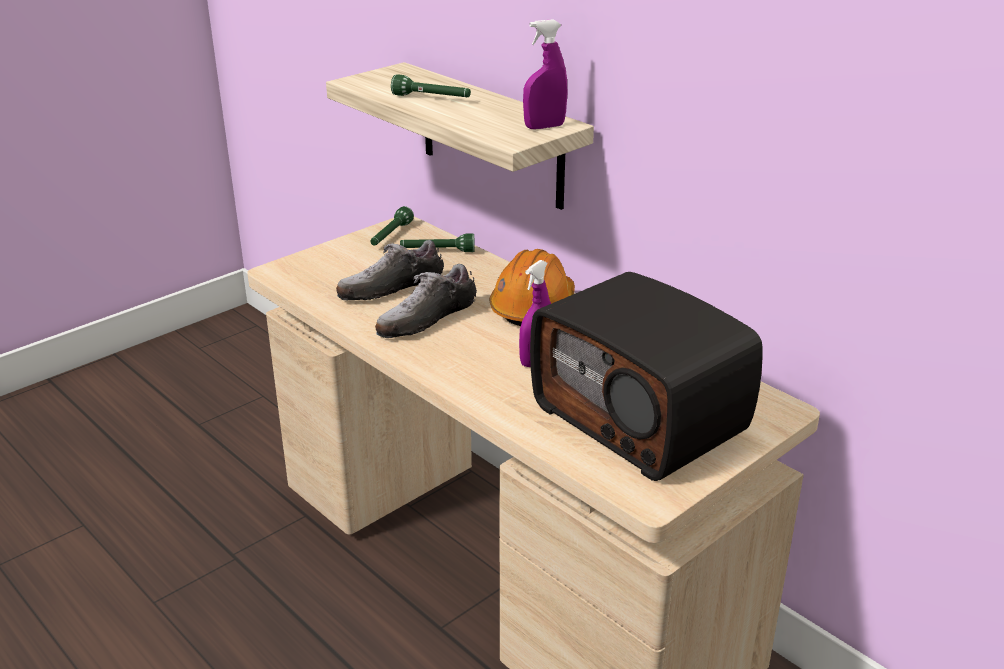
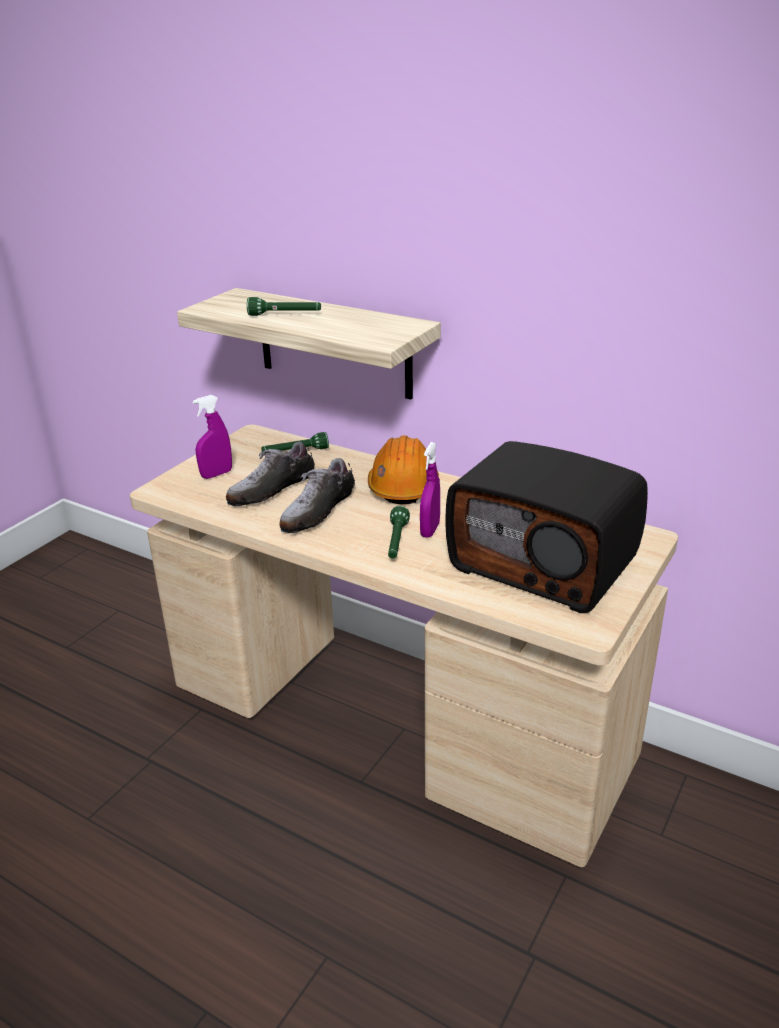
camera: 15 degrees left, 0 degrees up
(390, 236) = (246, 445): green flashlight -> green flashlight (396, 542)
(544, 127) = (401, 327): purple spray bottle -> purple spray bottle (216, 474)

